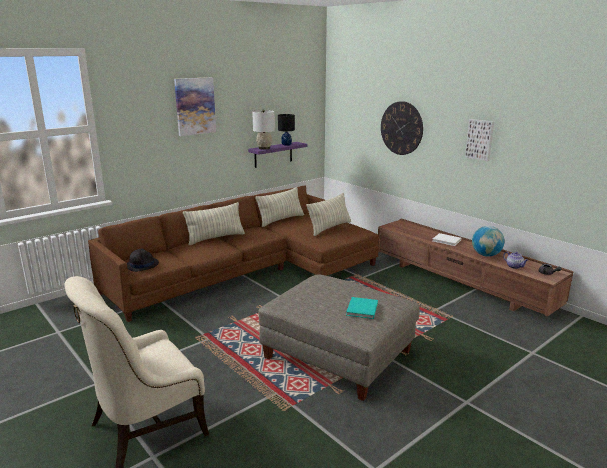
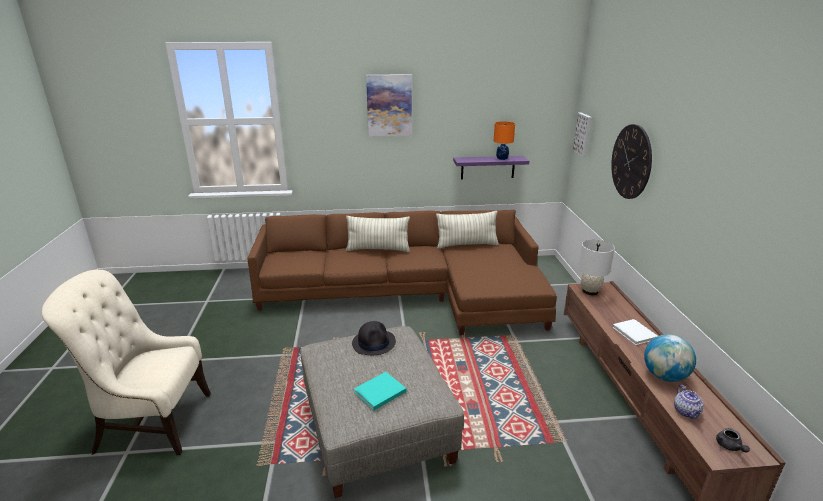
camera: 35 degrees right, 5 degrees up
(142, 264) = (284, 260): black hat -> black hat (374, 342)
(264, 148) = (469, 159): white table lamp -> white table lamp (590, 291)
(287, 145) = (502, 158): black table lamp -> orange table lamp
(329, 228) = (503, 270): pillow -> none
(480, 139) = (708, 203): picture -> picture (583, 134)

